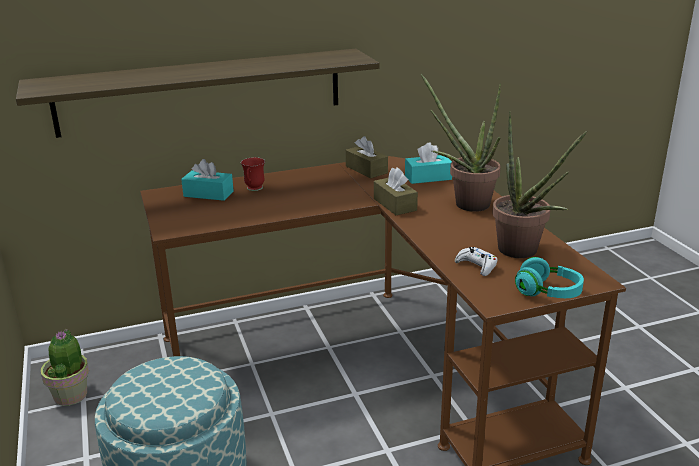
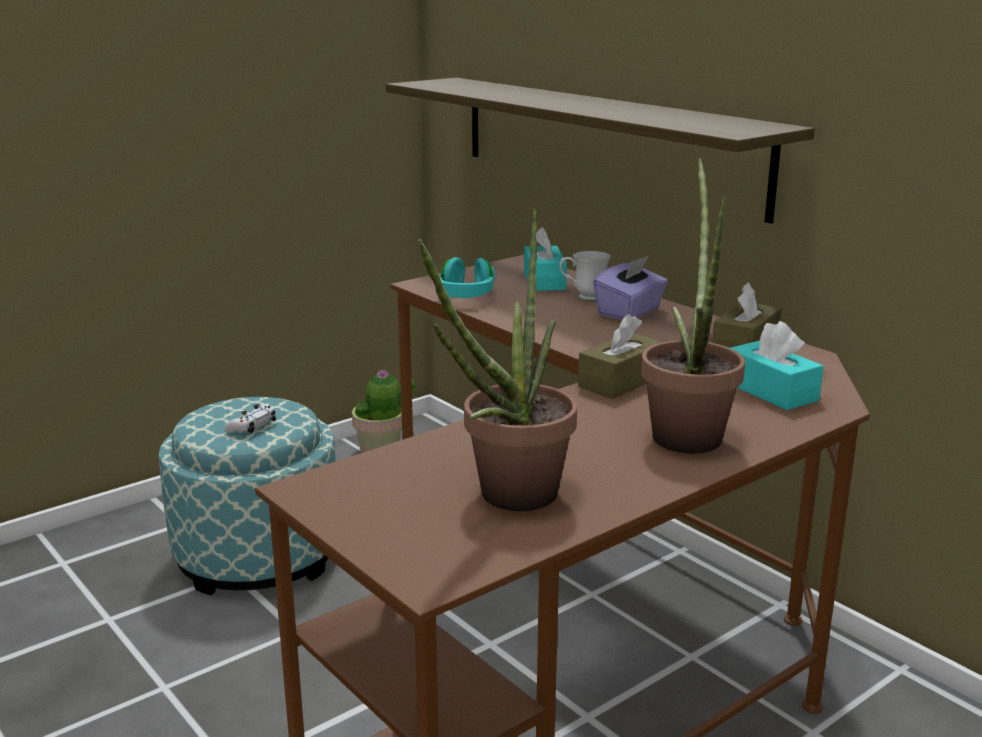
camera: 70 degrees right, 5 degrees down
(253, 189) = (583, 298): red mug -> white mug
(291, 183) = (630, 312): none -> purple tissue box
(476, 266) = (430, 464): white game controller -> white game controller (252, 426)
(548, 293) = (358, 532): turquoise headphones -> turquoise headphones (465, 296)

